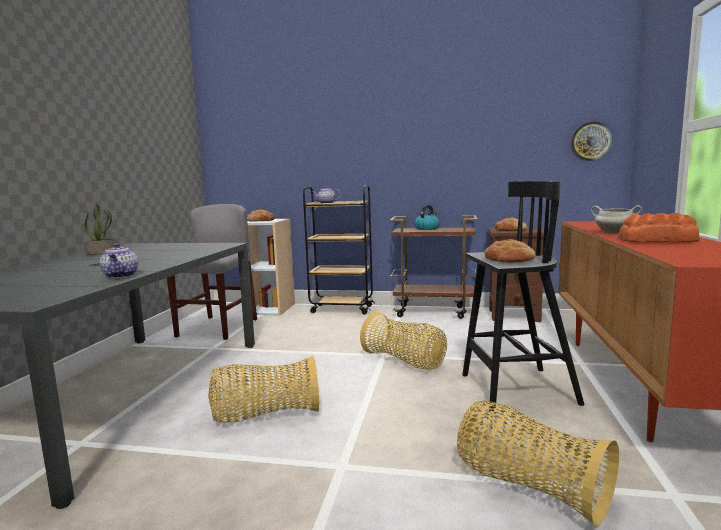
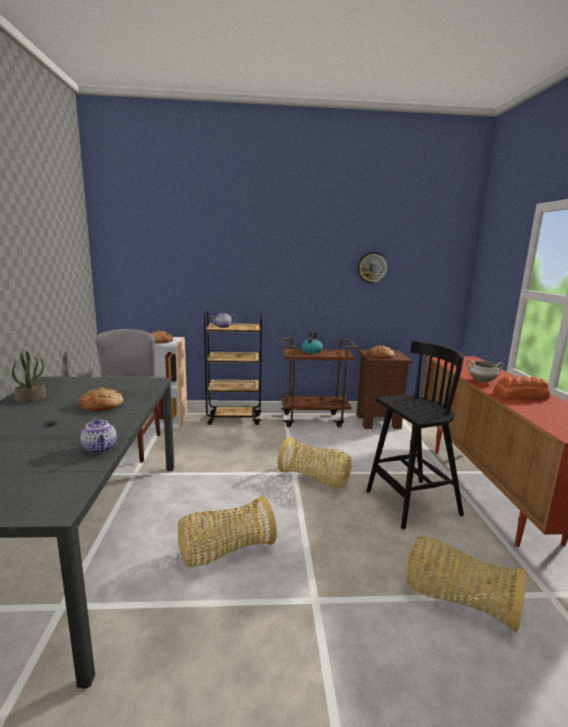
camera: 15 degrees left, 5 degrees up
(509, 259) = (417, 409): bread -> bread (102, 405)
(590, 141) = (441, 284): wall clock -> wall clock (372, 267)

